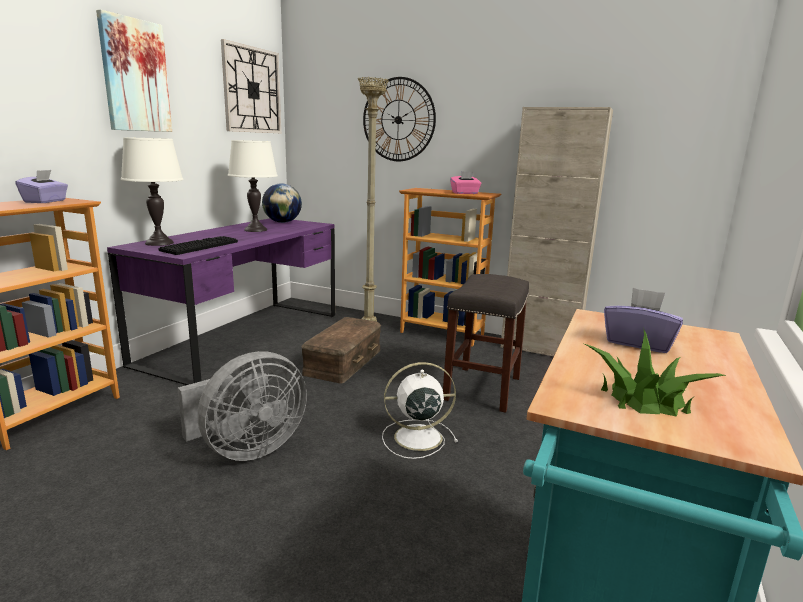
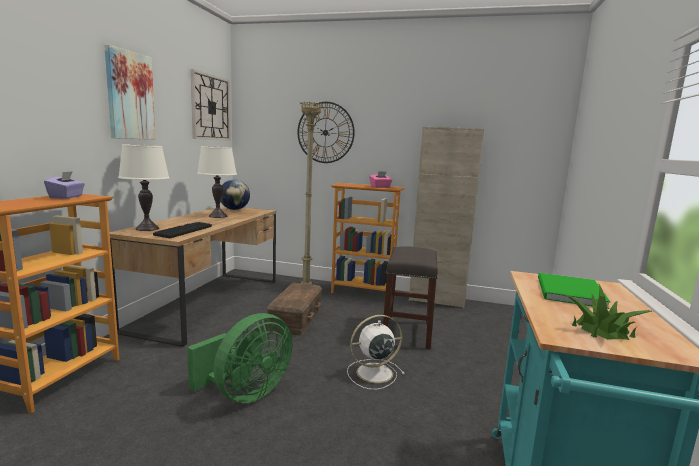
camera: 10 degrees left, 5 degrees down
(244, 338) = (208, 303): purple desk -> brown desk
(247, 449) = (245, 393): grey fan -> green fan
(638, 343) = (568, 292): purple tissue box -> green book

